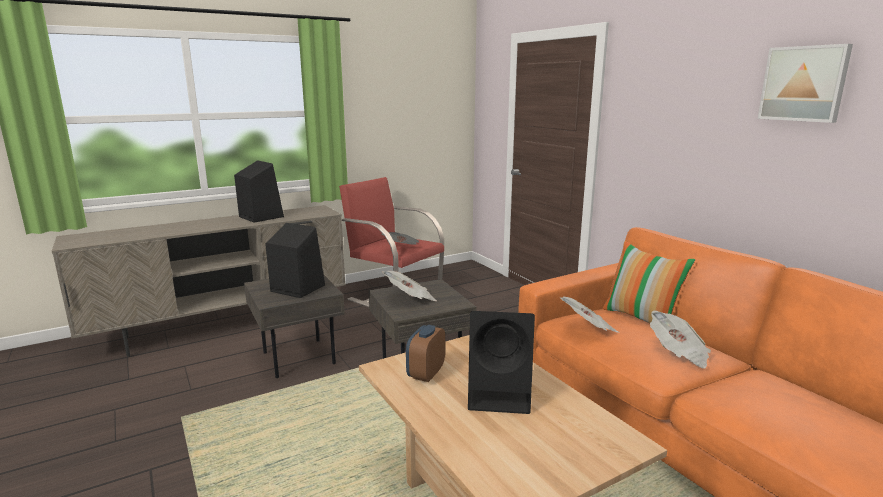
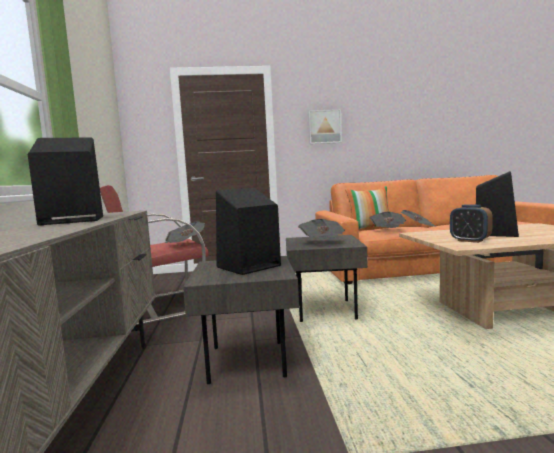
camera: 65 degrees left, 10 degrees down
(804, 84) = (391, 101): picture -> picture (324, 127)

